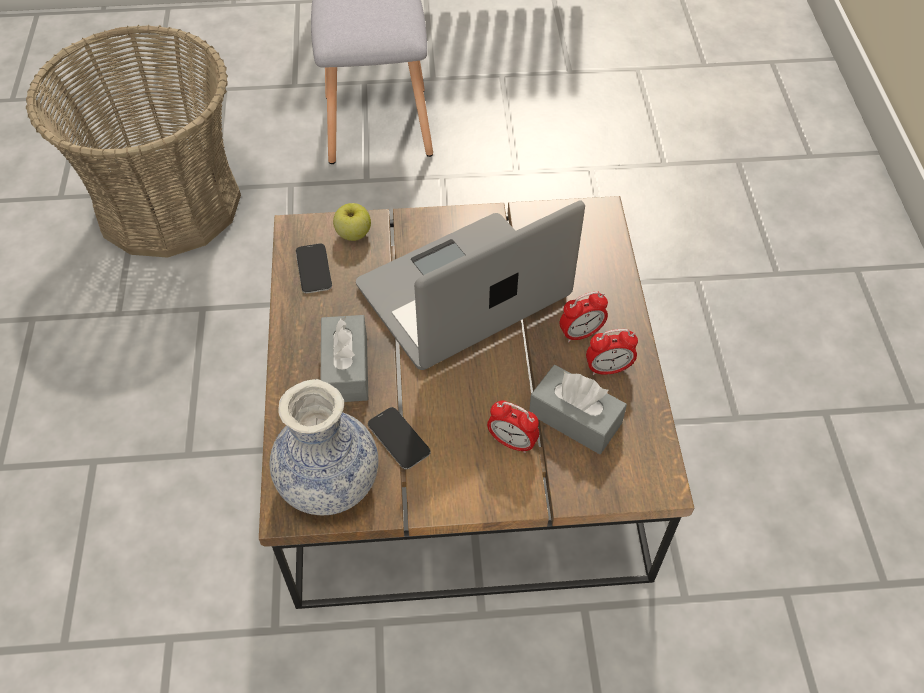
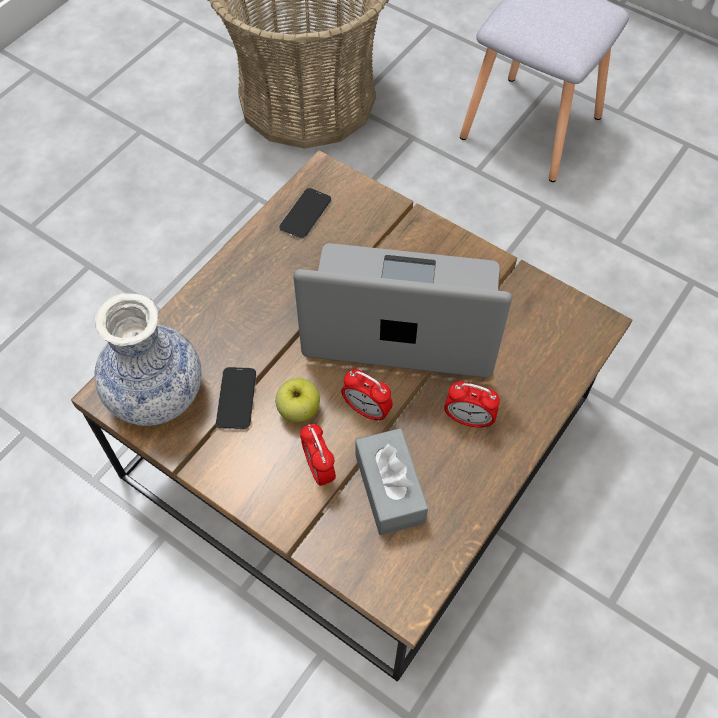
camera: 40 degrees right, 5 degrees up
(346, 368) = (252, 313): grey tissue box -> none
(353, 234) = (364, 204): apple -> apple (298, 410)
(608, 369) = (461, 467): alarm clock -> alarm clock (366, 410)

